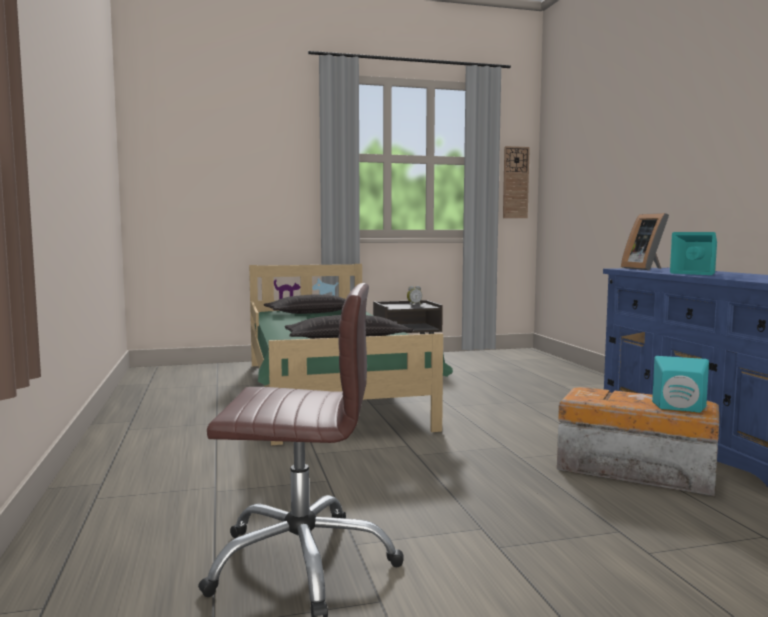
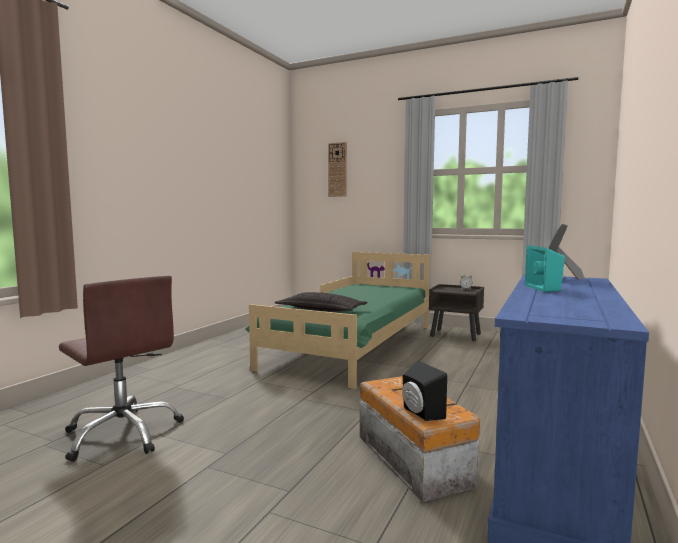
camera: 40 degrees right, 0 degrees up
(312, 313) = (375, 288): pillow -> none
(515, 182) = (587, 185): wall clock -> wall clock (337, 169)
(679, 409) = (420, 413): turquoise speaker -> black speaker

